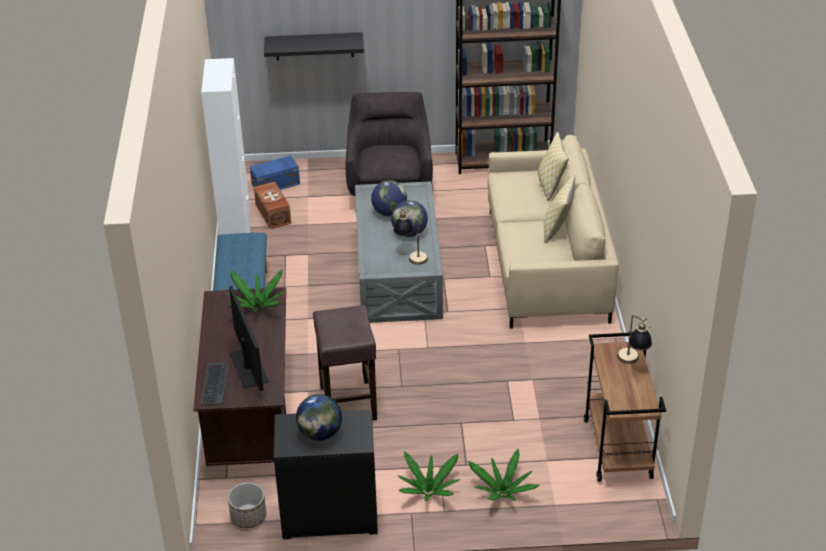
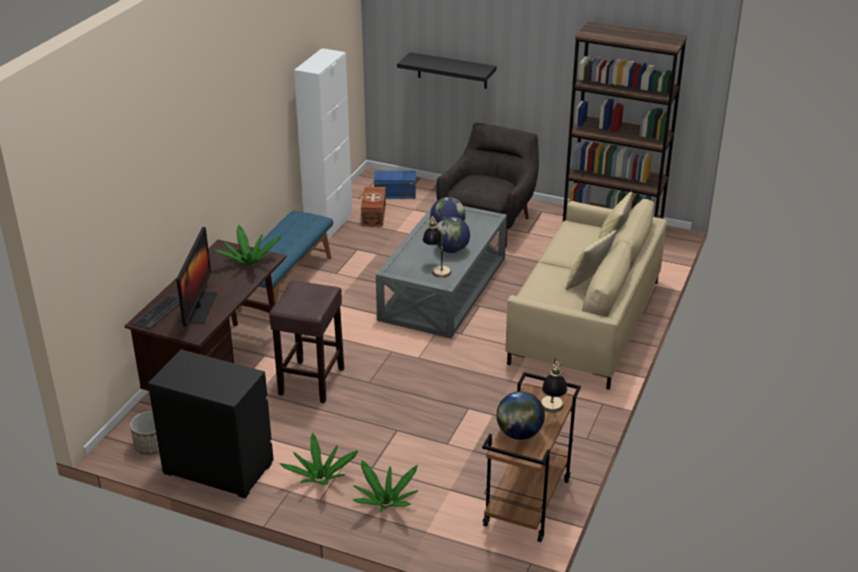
camera: 25 degrees right, 5 degrees down
(320, 434) = (203, 376): globe -> globe (519, 434)

